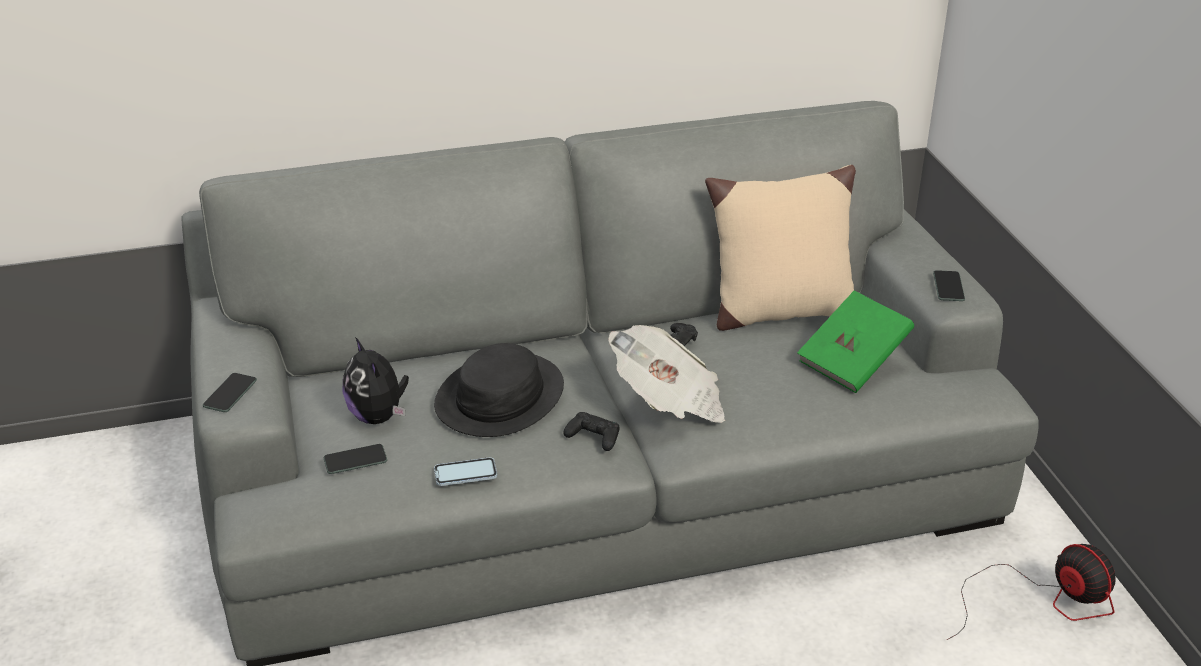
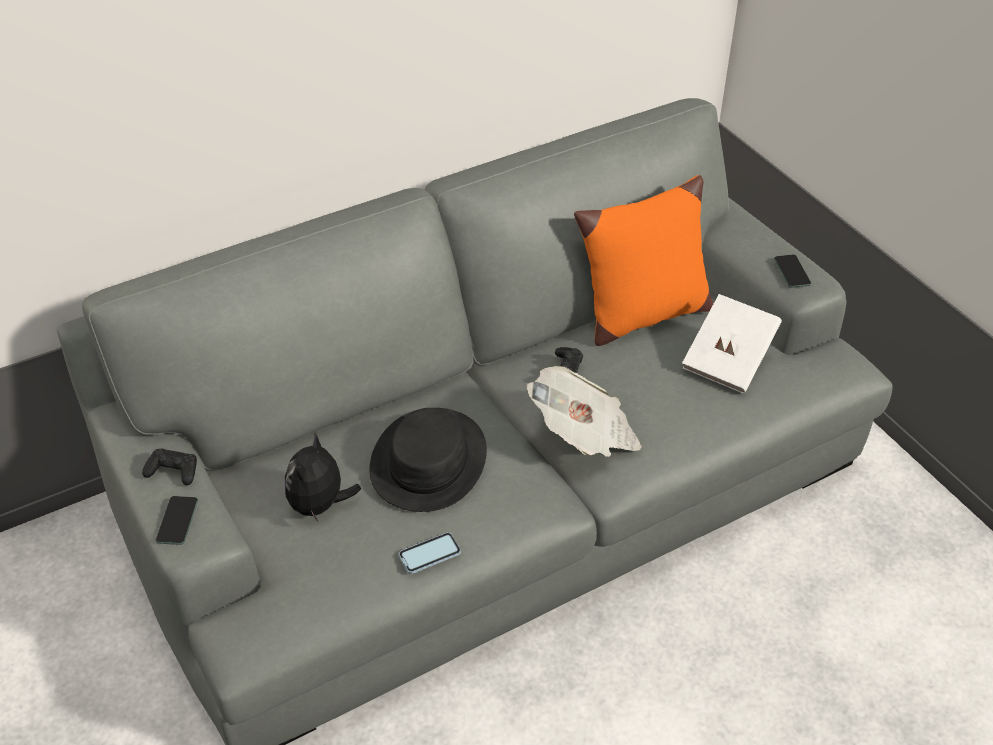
camera: 15 degrees left, 10 degrees up
(355, 460) = (318, 561): phone -> none
(378, 416) = (320, 505): plush toy -> plush toy turned 60 degrees clockwise
(593, 436) = (530, 487): black game controller -> black game controller (173, 471)
(779, 312) = (642, 315): beige pillow -> orange pillow
(853, 362) = (728, 360): green book -> white book
(1042, 601) = (907, 533): fan -> none

